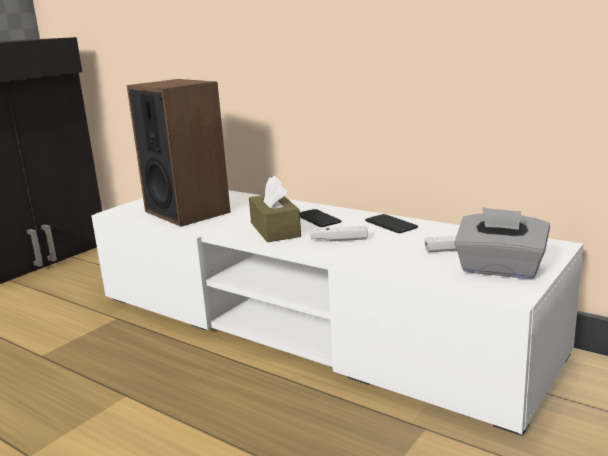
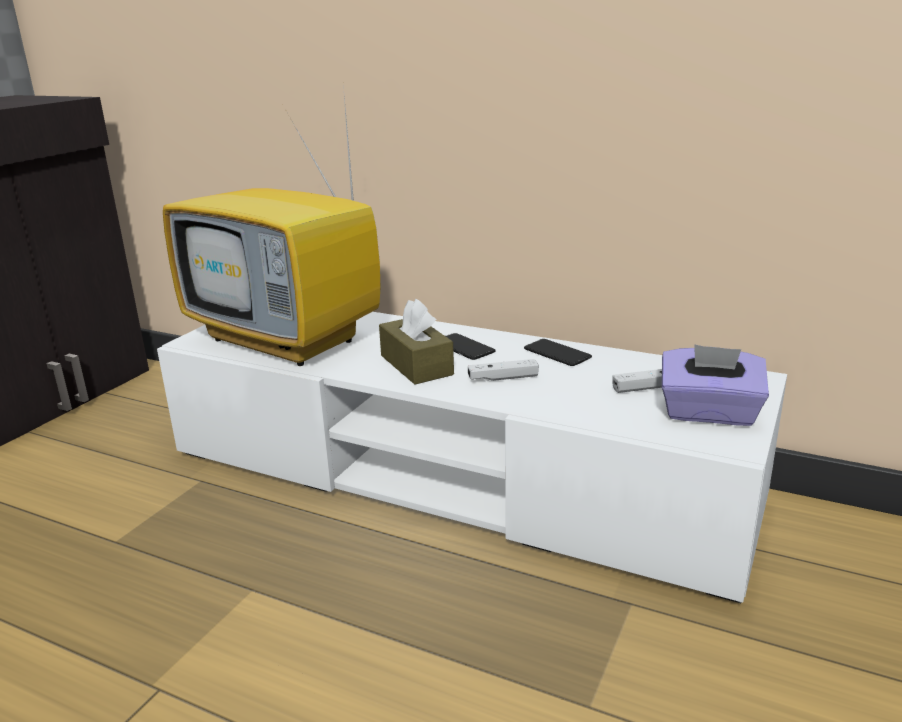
camera: 10 degrees left, 5 degrees up
(187, 212) = (288, 340): speaker -> television
(500, 269) = (709, 413): grey tissue box -> purple tissue box

